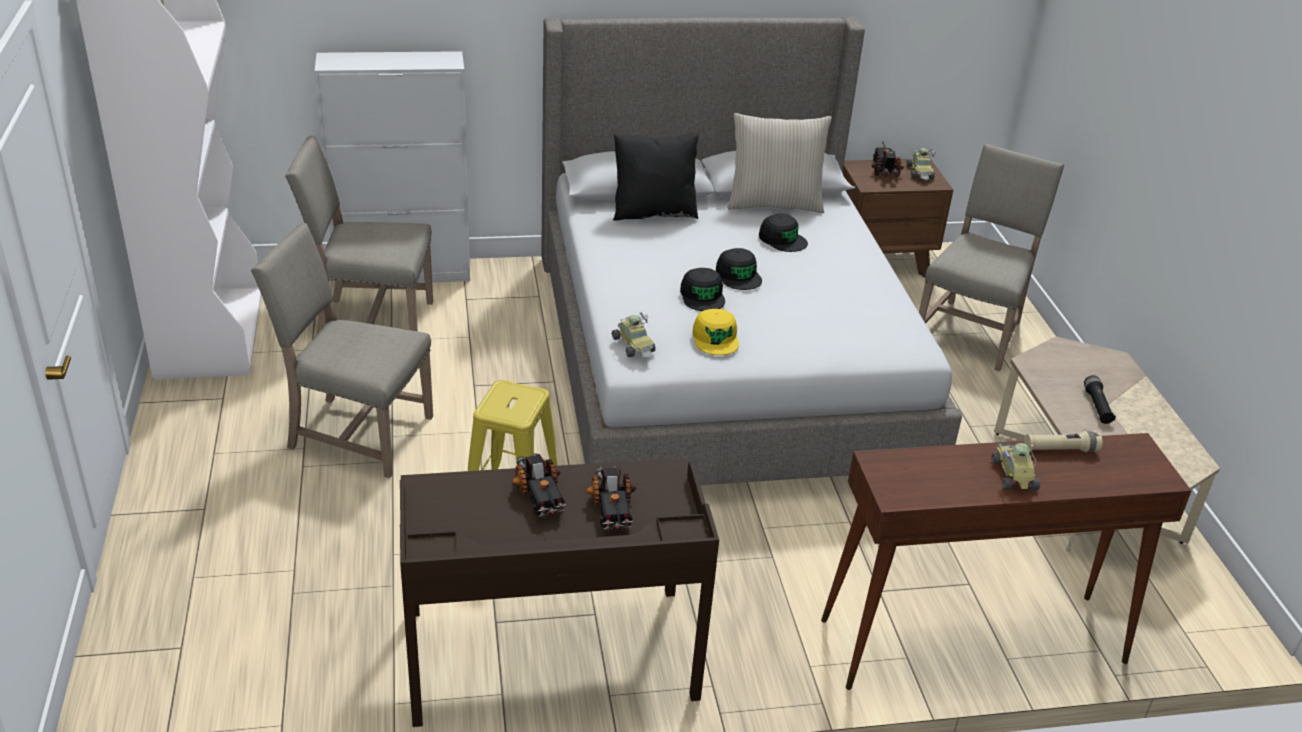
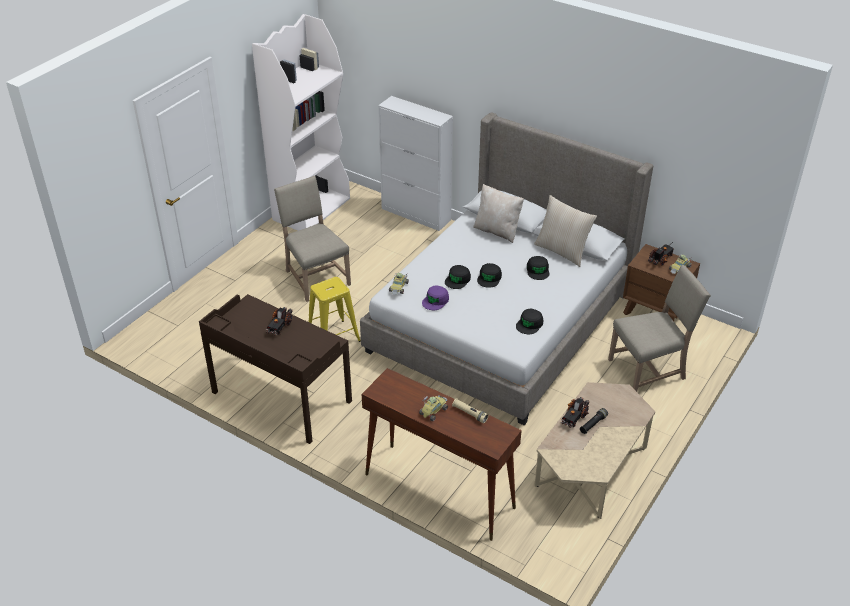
camera: 45 degrees right, 5 degrees up
(371, 323) = (375, 232): beige chair -> none
(611, 510) = (296, 344): toy truck -> toy truck (574, 417)
(653, 212) = (497, 231): black pillow -> beige pillow
(715, 338) = (435, 301): yellow cap -> purple cap
(878, 310) = (529, 324): none -> black cap

